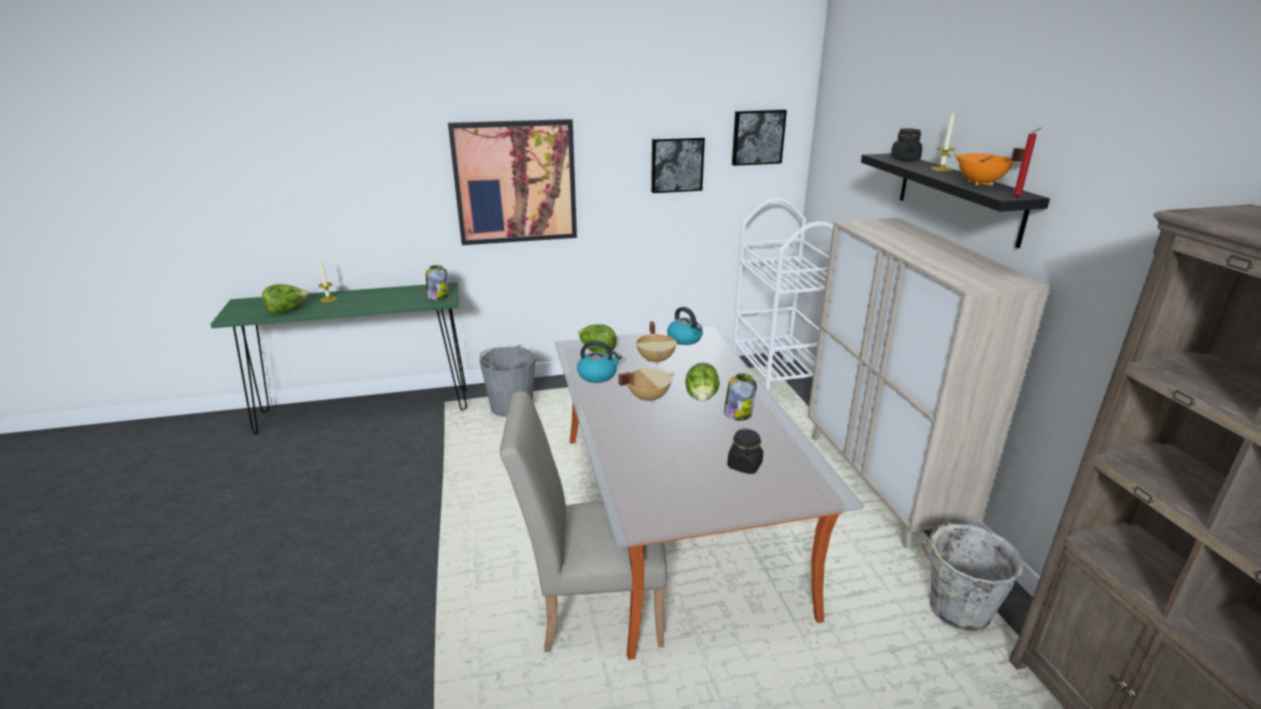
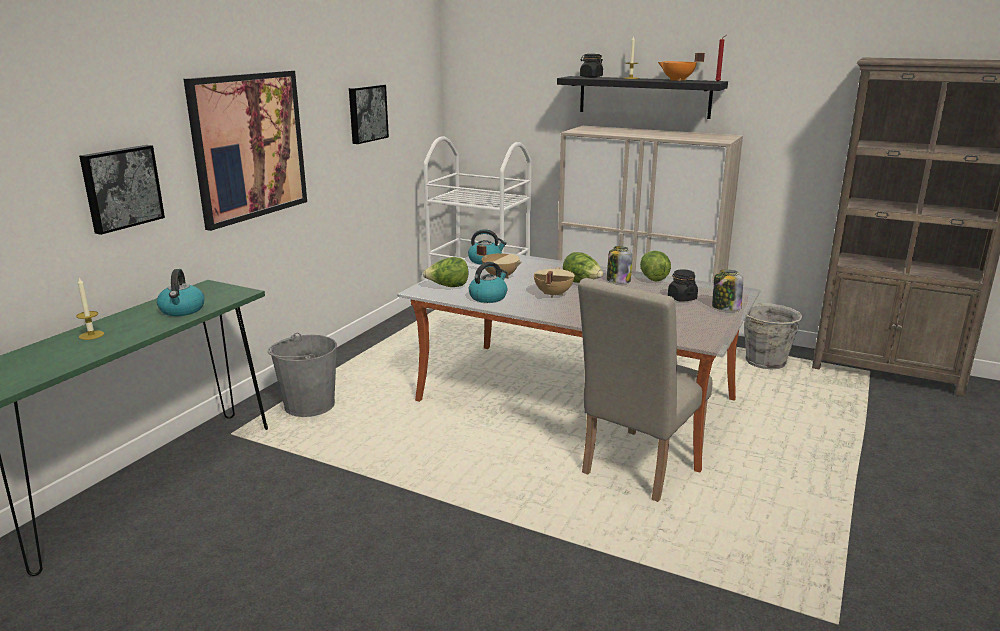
camera: 50 degrees left, 5 degrees down
(287, 310) = (67, 359): lettuce -> lettuce (653, 278)
(393, 300) = (182, 310): none -> kettle
(438, 296) = (226, 293): jar -> jar (725, 307)
(757, 137) = (412, 83): picture -> picture (121, 188)

